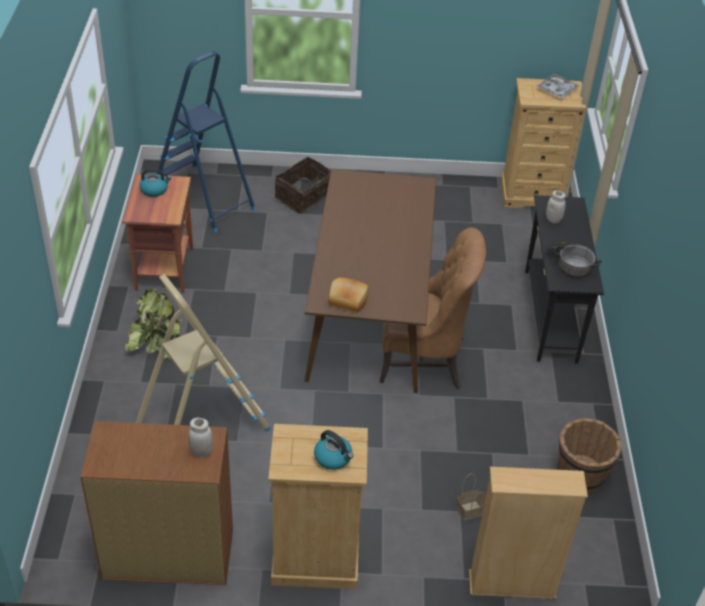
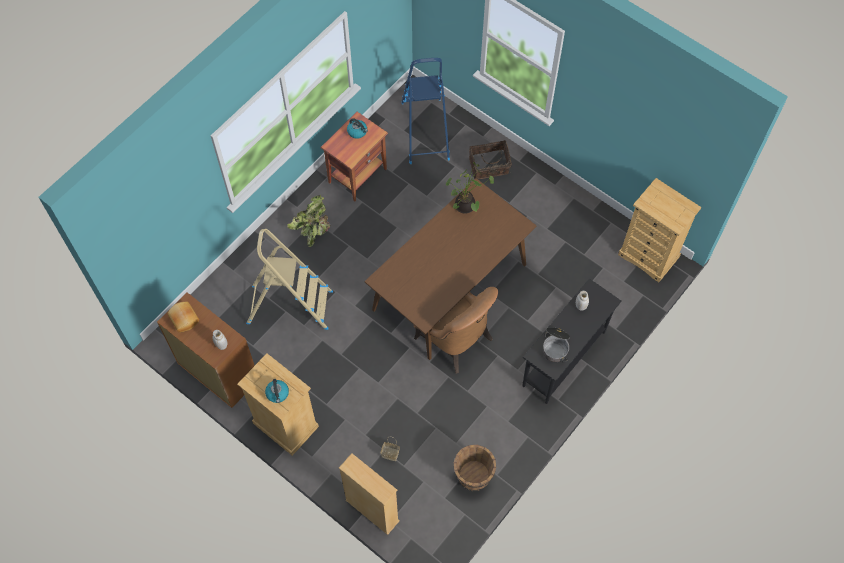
camera: 40 degrees right, 20 degrees up
(347, 195) = (466, 207): none -> potted plant
(347, 301) = (394, 289): bread -> bread (183, 319)
(557, 90) = (674, 205): tray -> none

